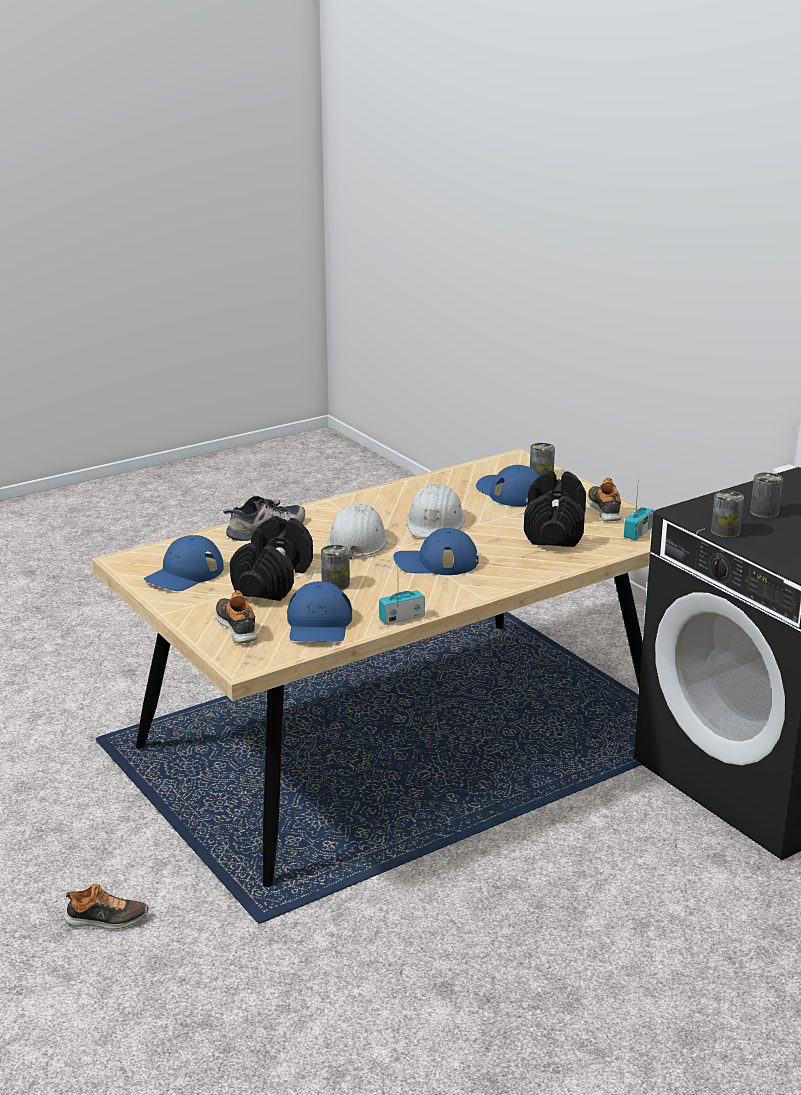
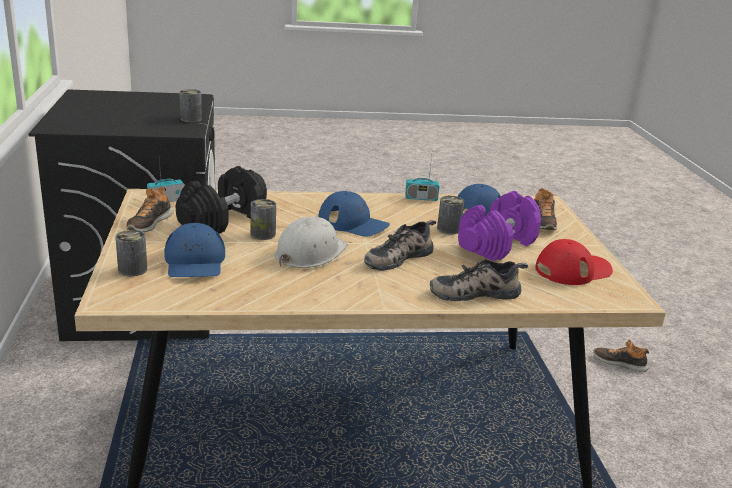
camera: 155 degrees left, 0 degrees up
(184, 574) = (573, 270): blue cap -> red cap
(272, 580) = (497, 245): black dumbbell -> purple dumbbell
(357, 541) = (398, 257): white hard hat -> shoe
(764, 512) = (139, 120): can -> can (263, 234)

